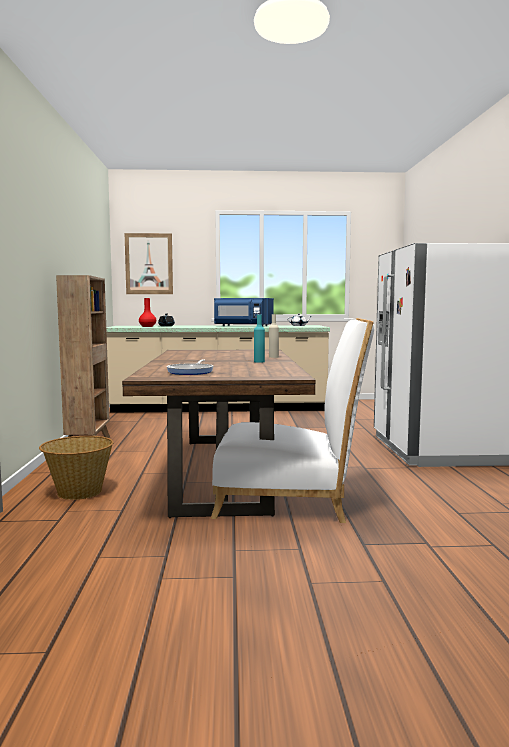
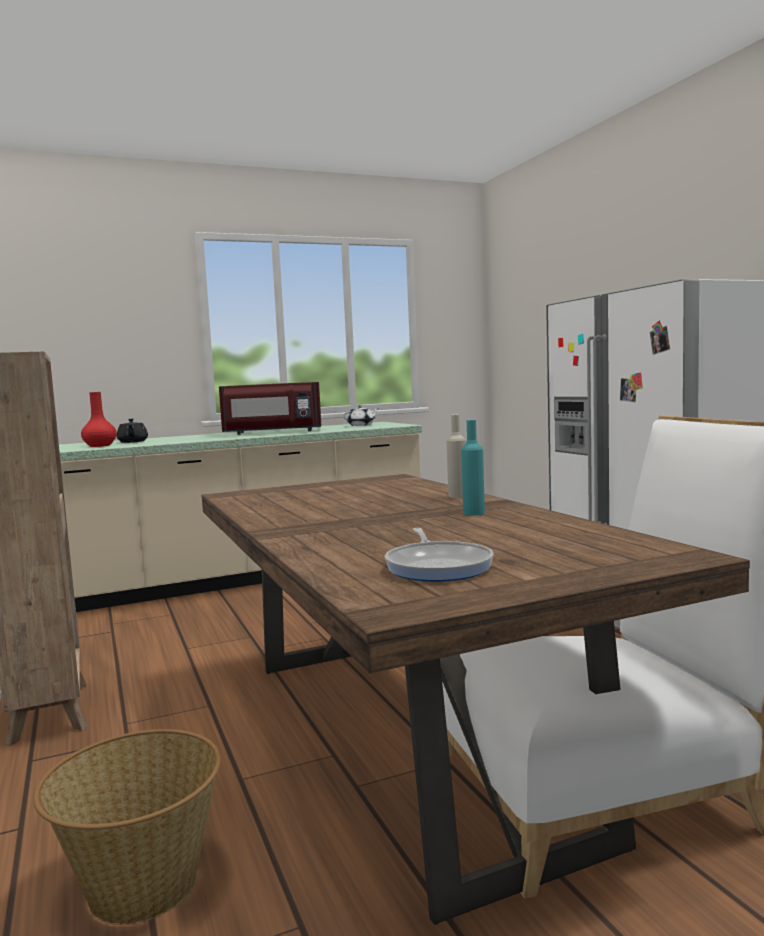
camera: 20 degrees left, 0 degrees up
(149, 264) = (76, 328): picture -> none
(242, 326) = (272, 432): blue microwave -> red microwave

